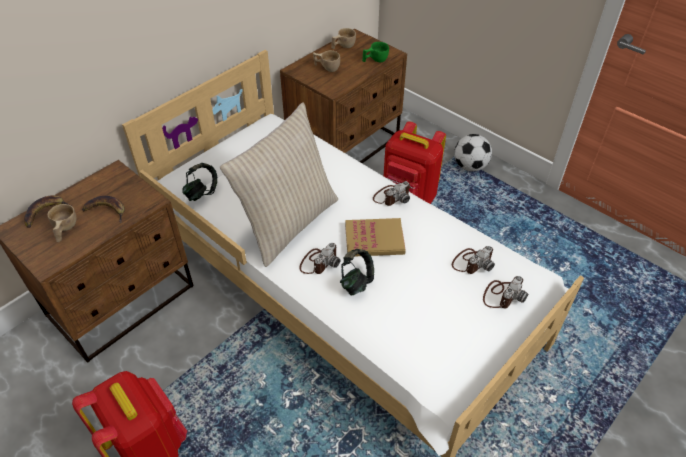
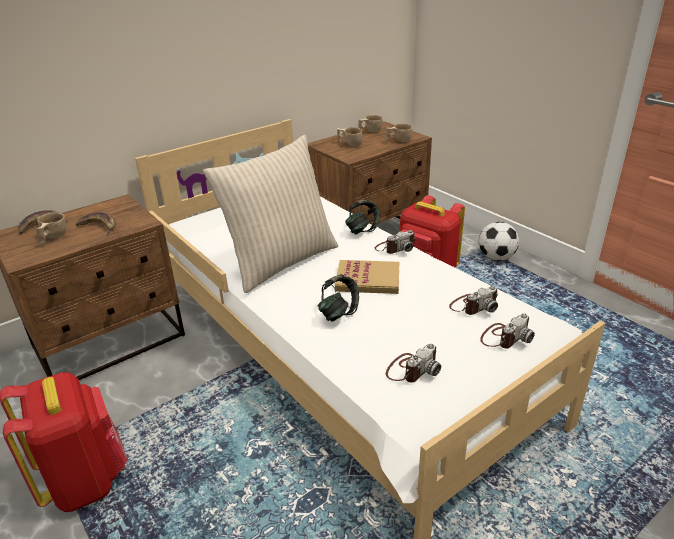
camera: 10 degrees right, 15 degrees down
(201, 192) = (203, 234): headphones -> headphones (362, 230)
(319, 262) = (303, 293): camera -> camera (411, 369)
(375, 60) = (398, 140): green cup -> beige cup

